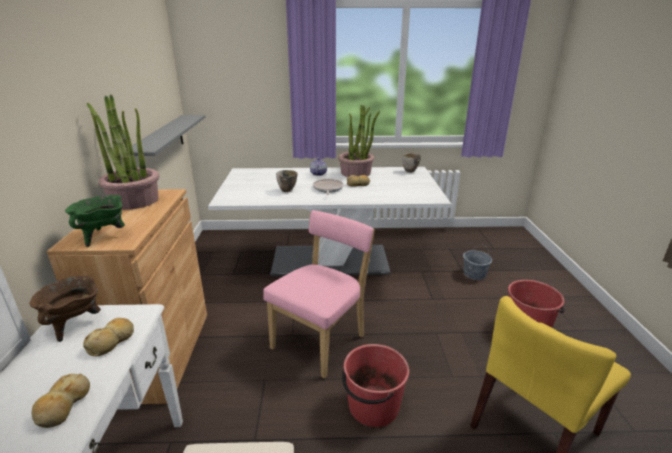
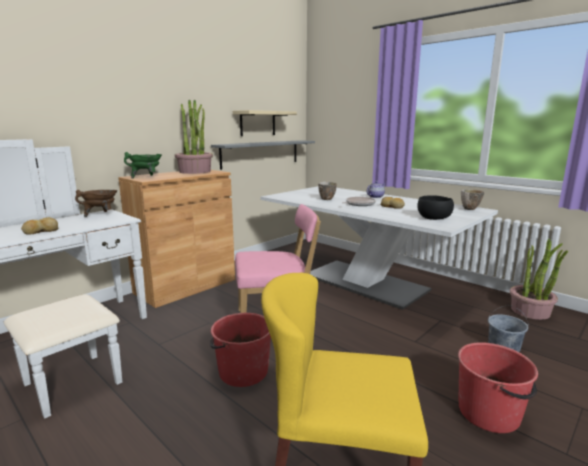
camera: 45 degrees right, 10 degrees down
(112, 341) = (95, 222): bread -> none
(149, 105) = (257, 123): none -> beige shelf
(356, 173) = (410, 201): potted plant -> potted plant (530, 311)
(413, 190) = (434, 218): none -> black bowl

